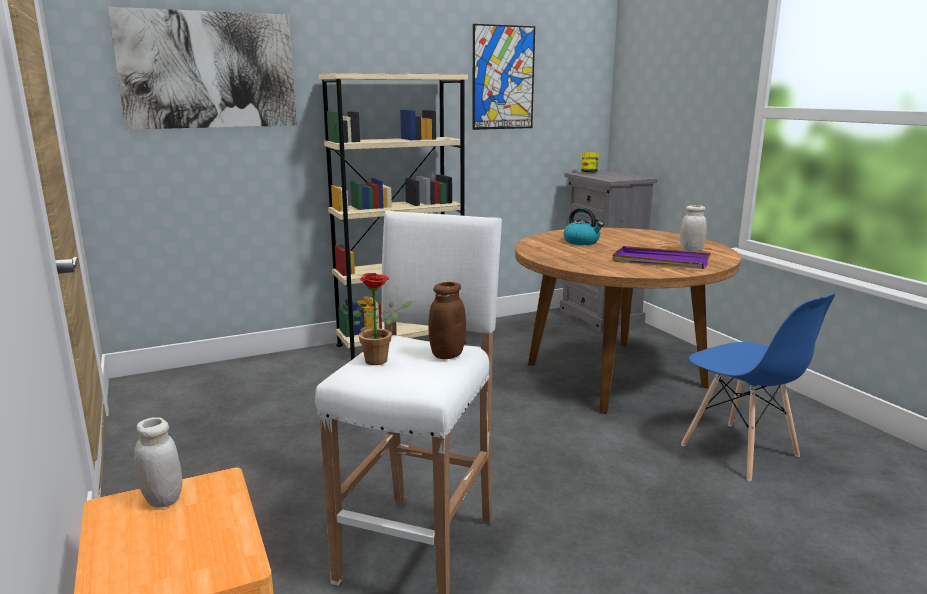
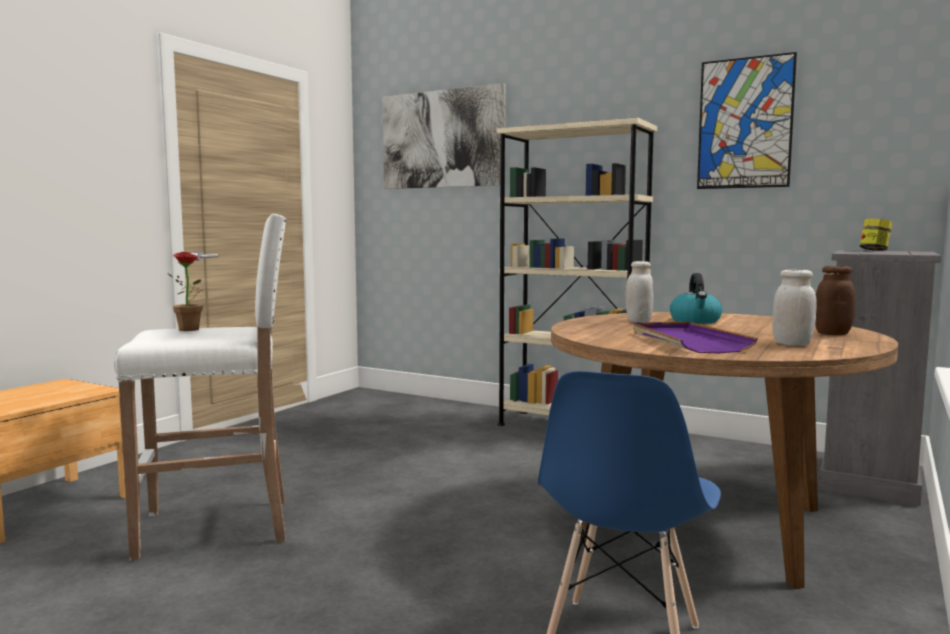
camera: 55 degrees right, 10 degrees down
(163, 499) = (72, 387): white jar -> white jar (638, 321)
(447, 354) = (221, 336): brown jar -> brown jar (832, 334)

